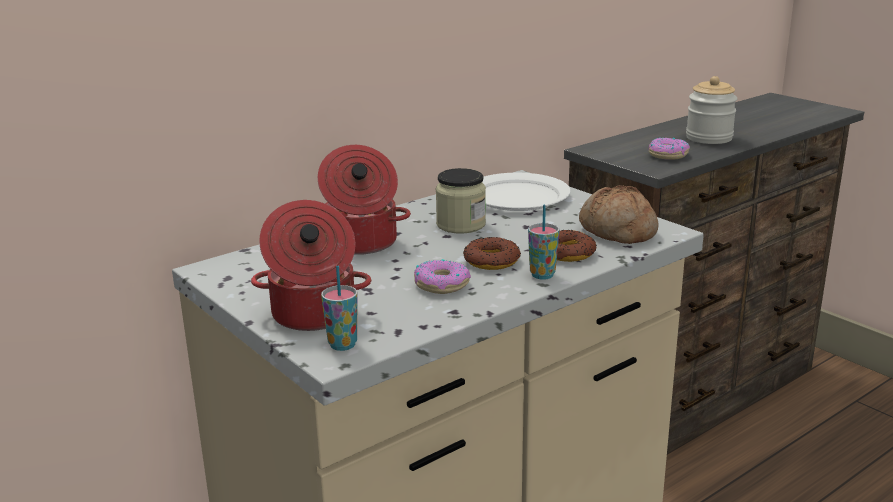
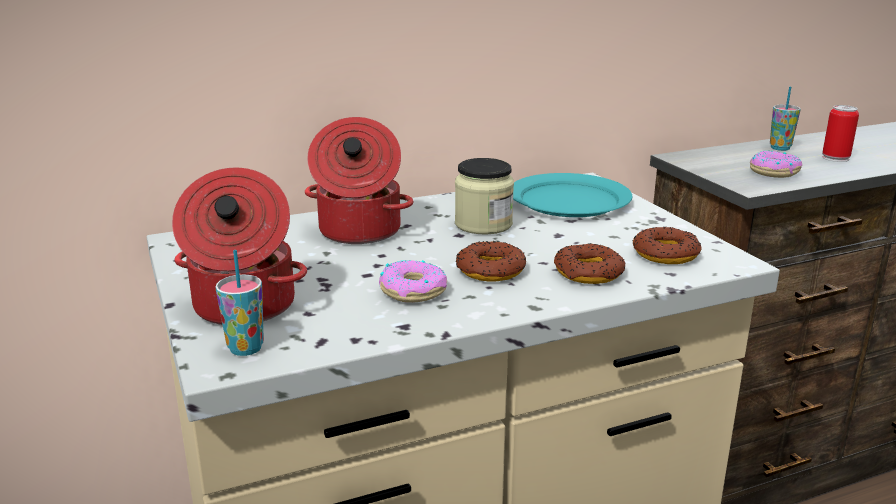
camera: 15 degrees right, 0 degrees up
(518, 196) = (570, 200): white plate -> turquoise plate
(542, 275) = (541, 296): cup -> cup (780, 148)
(616, 231) = (665, 254): bread -> donut
(709, 138) = (835, 158): jar -> can

